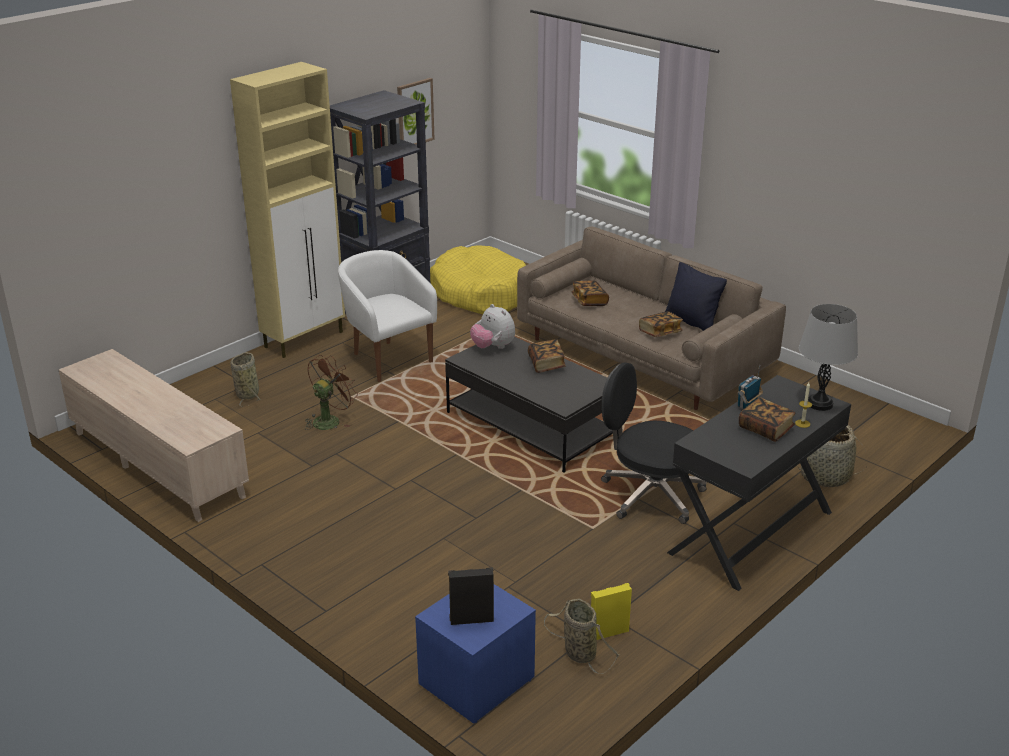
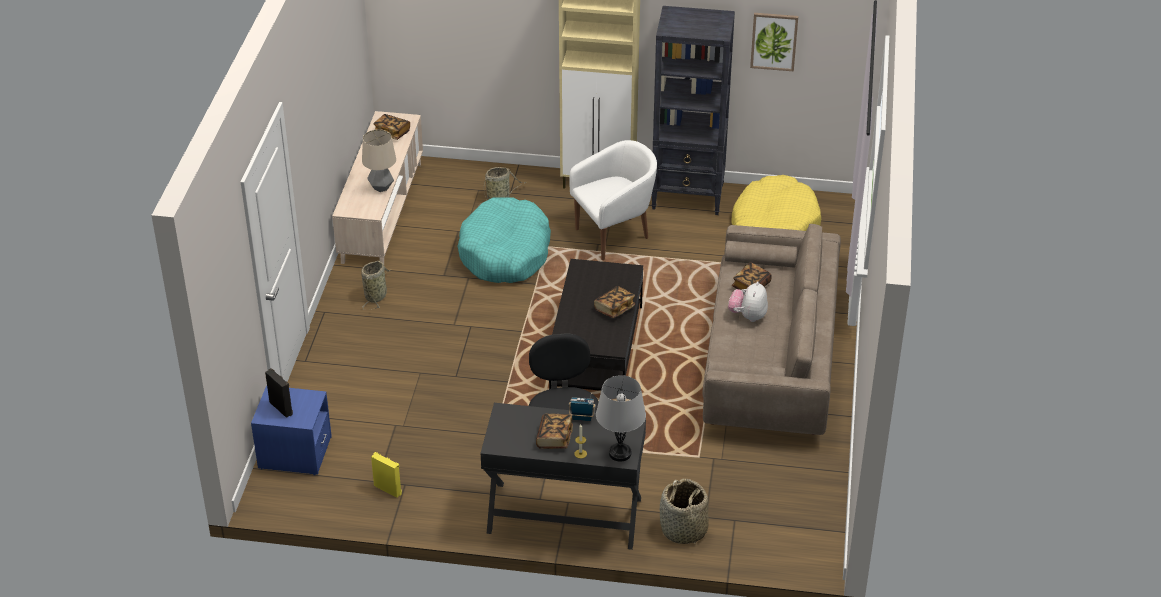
camera: 55 degrees right, 10 degrees up
(190, 410) = (381, 188): none -> table lamp
(330, 420) = (505, 253): brown fan -> turquoise dog bed
(388, 359) = (615, 236): white armchair -> white armchair turned 45 degrees clockwise
(493, 347) = (612, 272): plush toy -> plush toy (748, 316)
(578, 652) = (357, 484): basket -> basket (376, 295)
(660, 332) = (738, 345): book -> book (392, 133)
(692, 321) = (779, 355): black pillow -> none

